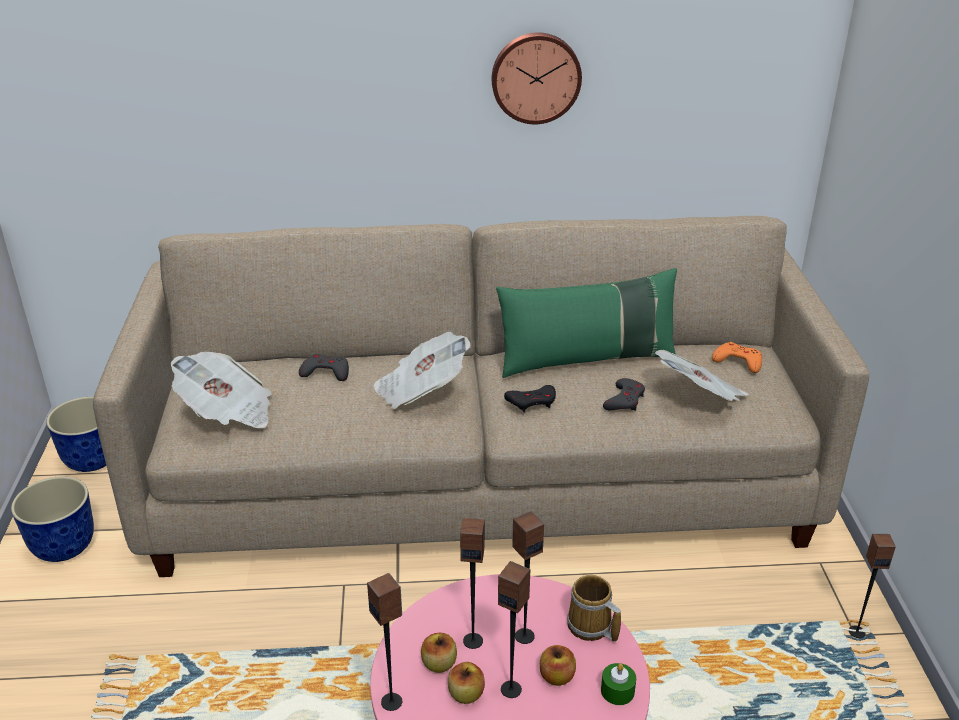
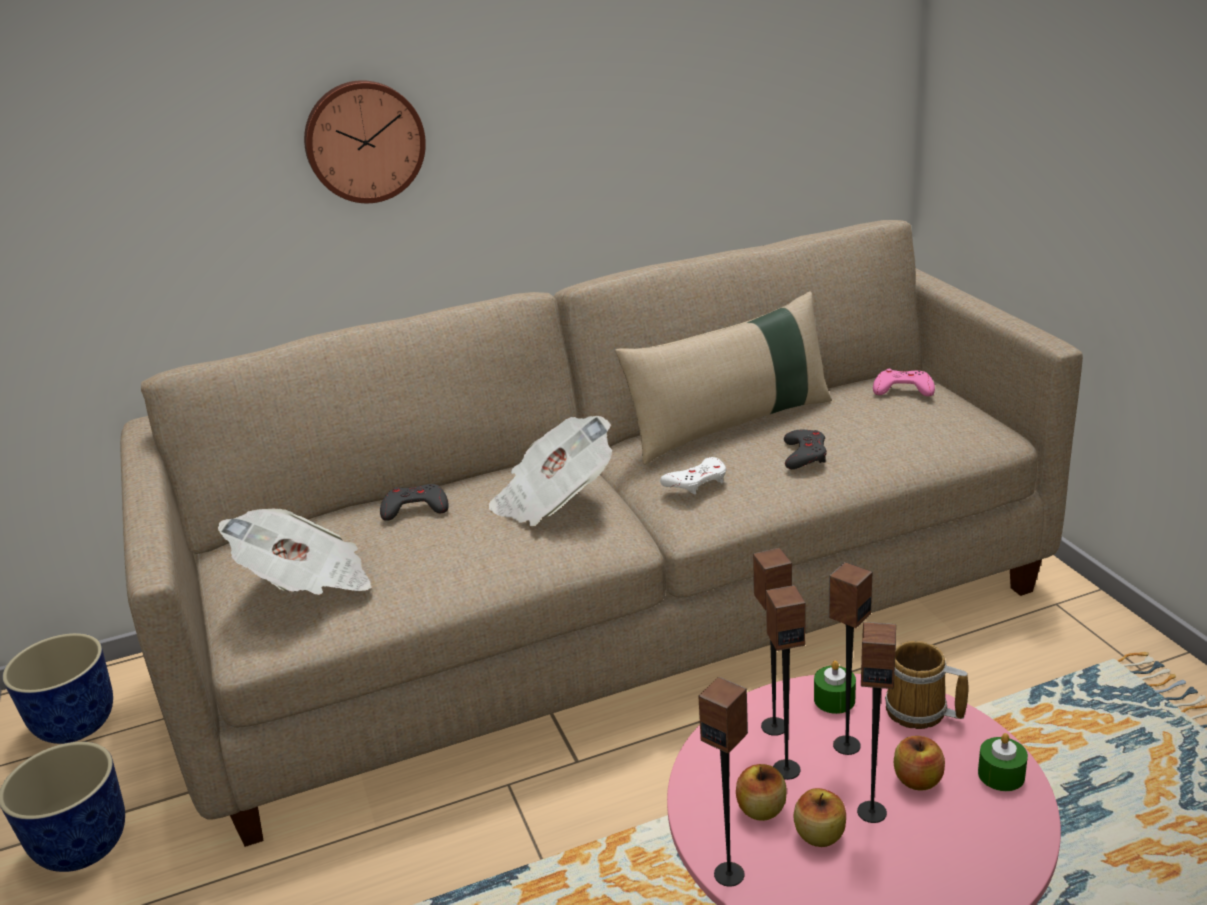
camera: 15 degrees left, 5 degrees down
(532, 402) = (697, 481): black game controller -> white game controller
(535, 77) = (591, 93): wall clock -> wall clock (364, 141)
(537, 599) = (834, 699): none -> green candle
(587, 359) = (731, 425): green pillow -> beige pillow
(700, 397) = (888, 433): newspaper -> none
(738, 361) = (903, 389): orange game controller -> pink game controller
(857, 631) = (1140, 664): speaker -> speaker (774, 726)

